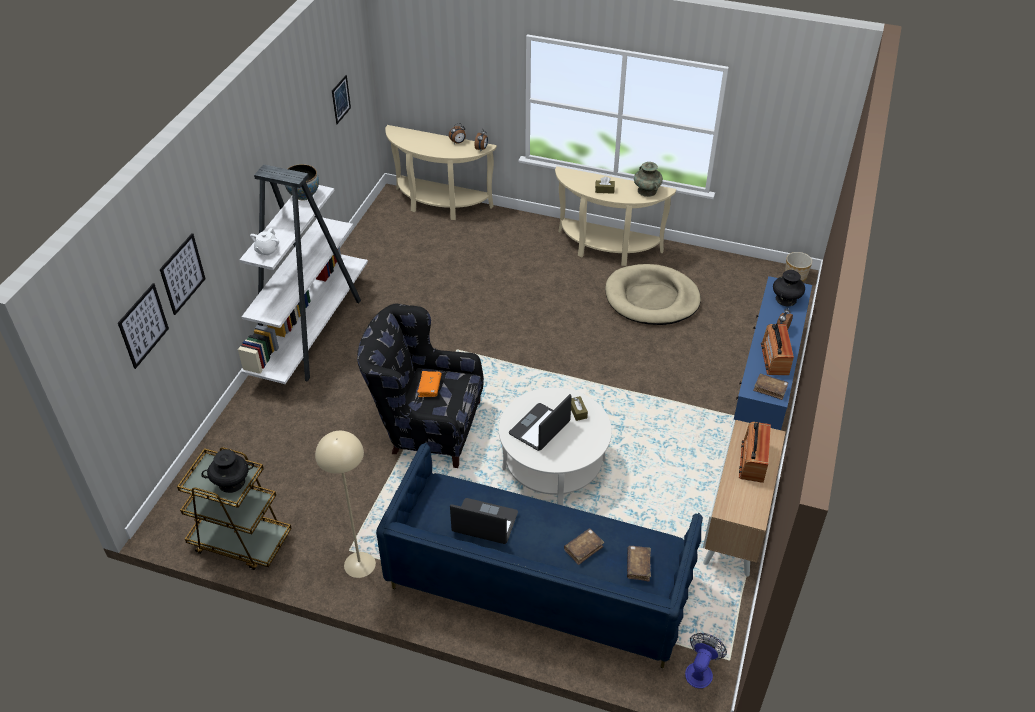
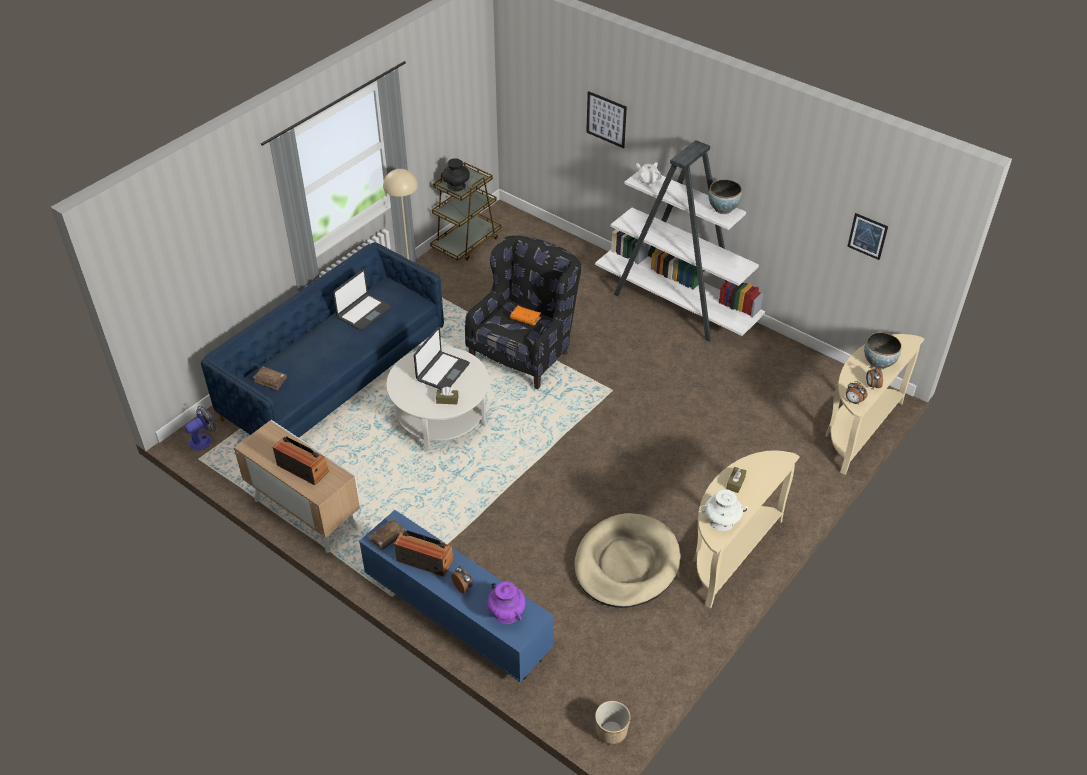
camera: 110 degrees right, 0 degrees up
(143, 325) = (560, 104): picture -> none
(429, 142) = (878, 363): none -> bowl
(540, 428) = (442, 372): laptop -> laptop turned 60 degrees clockwise
(583, 549) = (306, 356): brown book -> none
(647, 191) = (721, 521): turquoise vase -> white vase
(700, 670) = (203, 440): fan -> fan turned 90 degrees counterclockwise
(786, 299) = (506, 613): black vase -> purple vase

